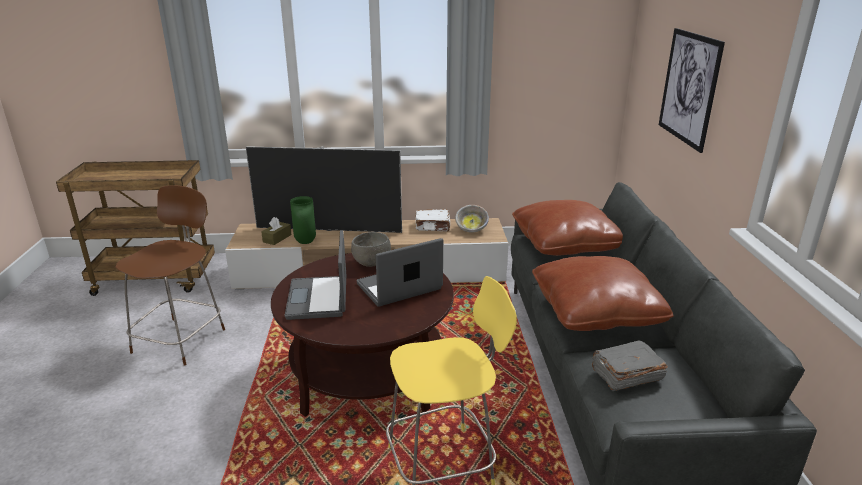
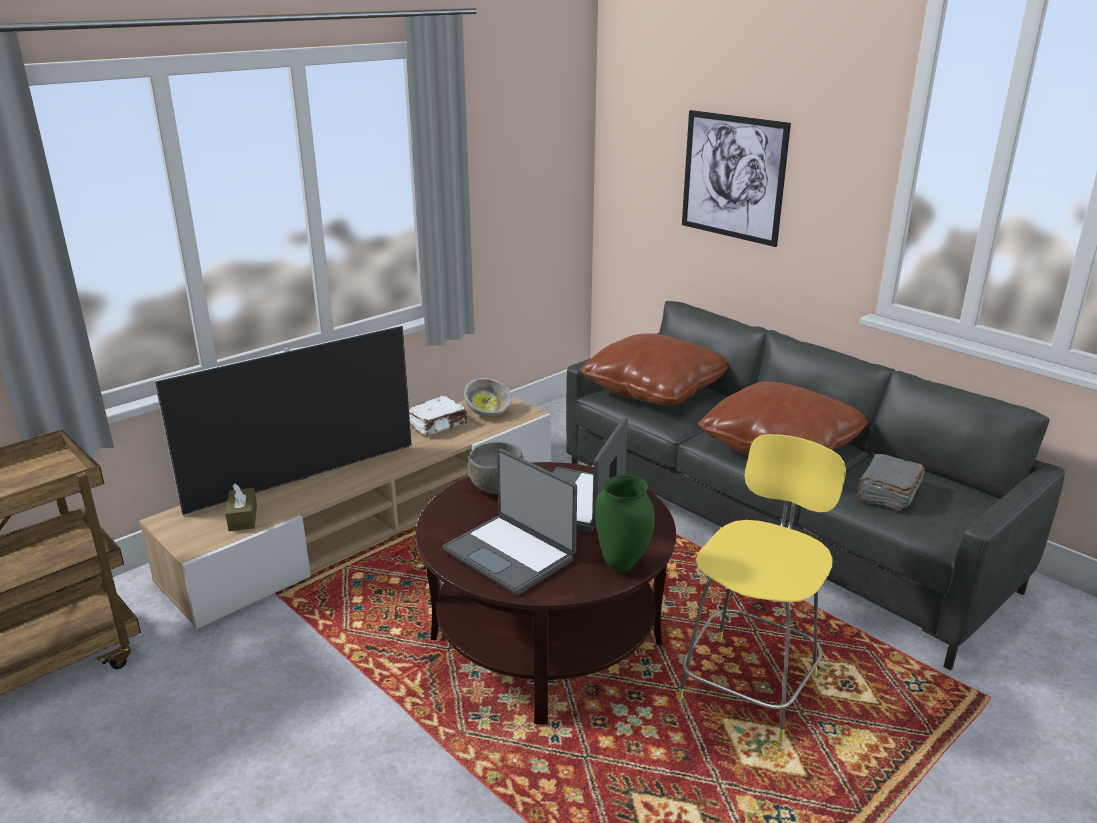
camera: 40 degrees left, 0 degrees up
(181, 339) = (220, 734): brown stool -> none
(306, 242) = (296, 505): green vase -> green vase (623, 564)

